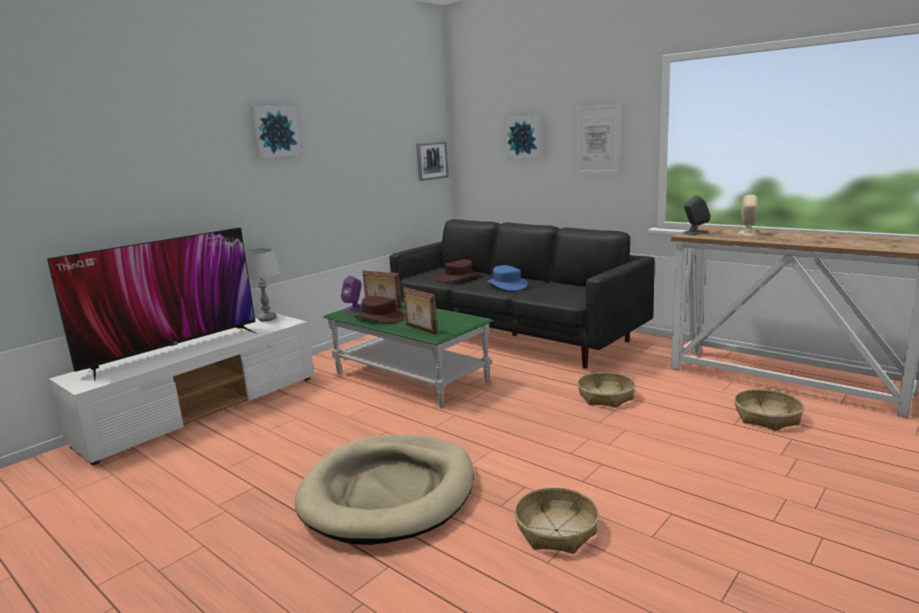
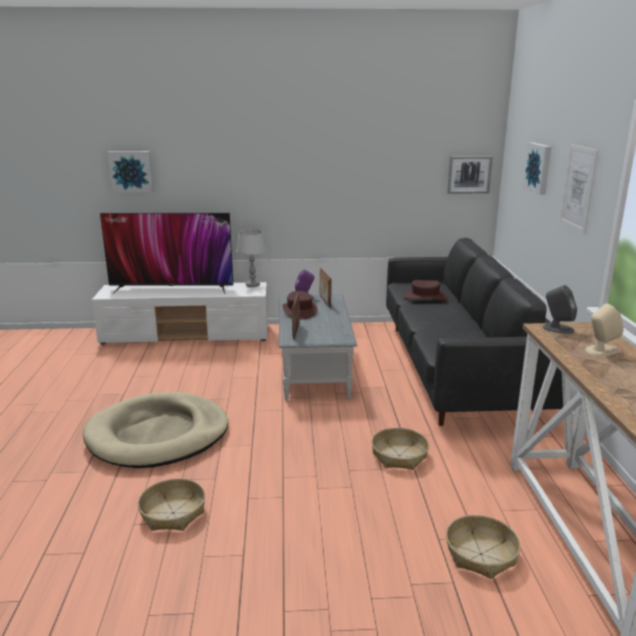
camera: 45 degrees right, 5 degrees up
(274, 131) = (289, 138): picture -> picture (131, 171)
(410, 378) = (314, 369): green coffee table -> grey coffee table
(507, 285) = (438, 318): blue hat -> none

